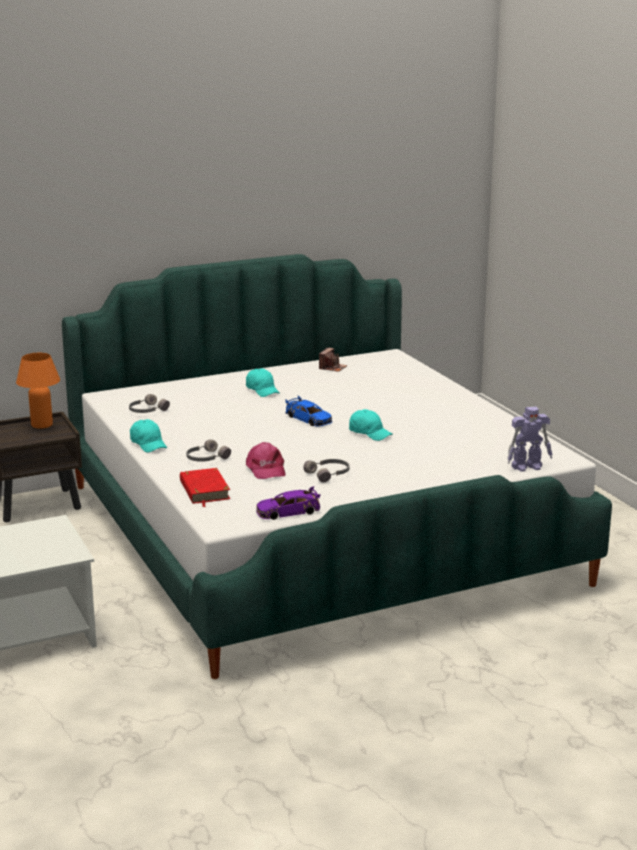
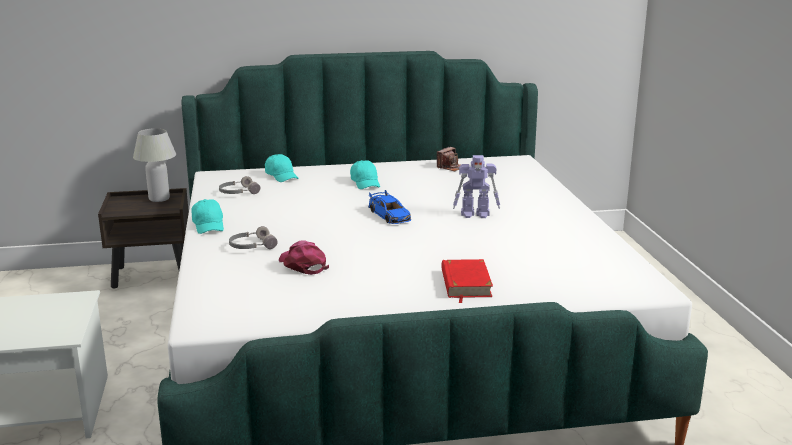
camera: 15 degrees right, 0 degrees up
(42, 425) = (159, 199): orange table lamp -> white table lamp
(204, 490) = (218, 281): red book -> red book (465, 283)
(265, 469) = (303, 264): pink cap -> pink cap turned 150 degrees clockwise
(288, 512) = (286, 318): purple toy car -> none
(329, 474) = (366, 278): grey headphones -> none
(370, 433) = (443, 237): turquoise cap -> turquoise cap (281, 176)
(528, 466) = (603, 295): toy robot -> toy robot (476, 214)

